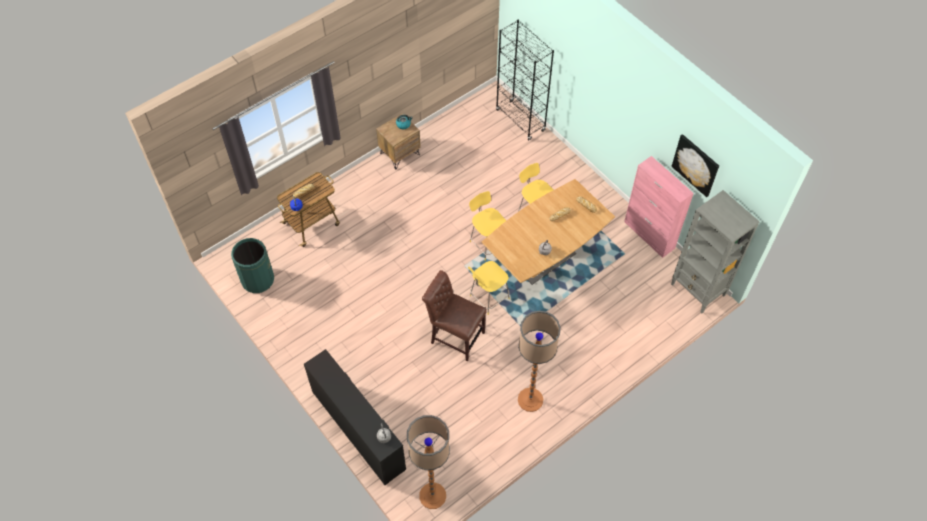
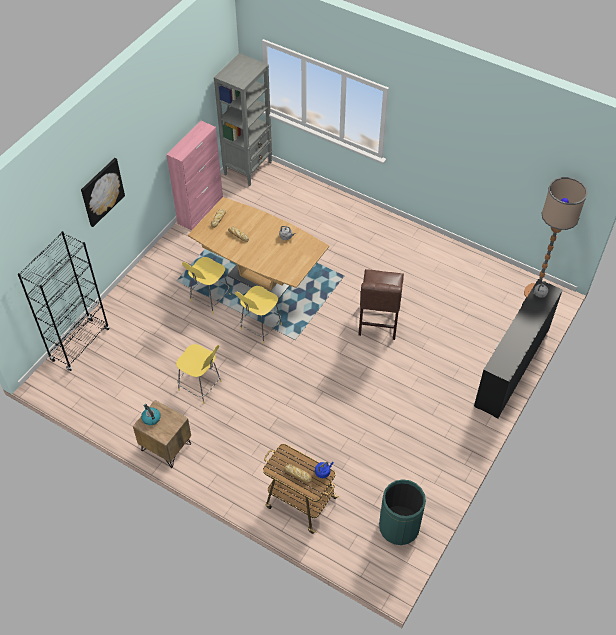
camera: 110 degrees left, 5 degrees down
(488, 298) = (324, 309): yellow stool -> yellow stool (201, 386)
(530, 400) = (412, 252): floor lamp -> none
(696, 165) = (190, 98): picture -> picture (102, 192)

